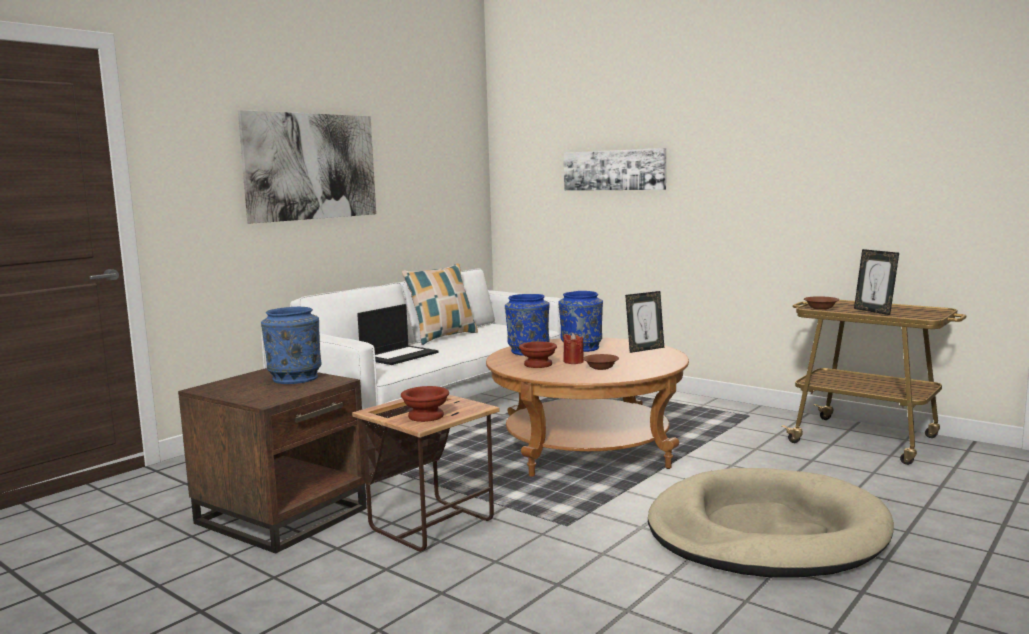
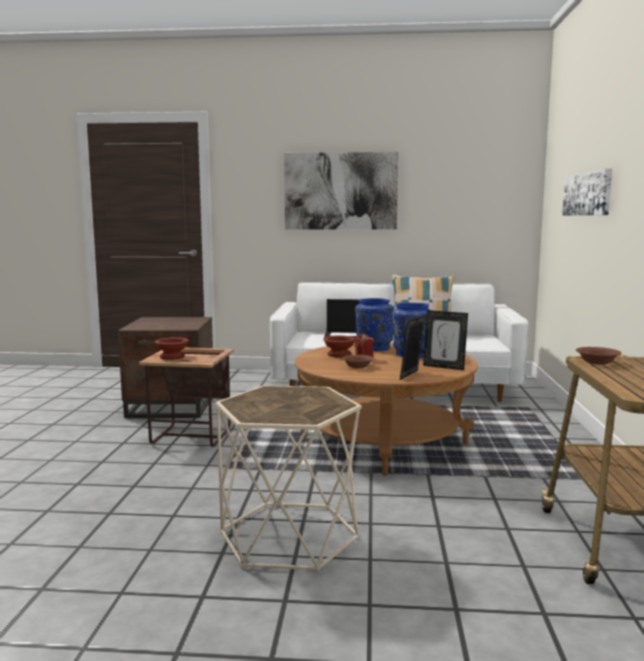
camera: 55 degrees right, 0 degrees up
(294, 378) = (185, 323): blue vase -> none
(765, 532) = (289, 536): beige dog bed -> beige side table
(874, 311) = (622, 376): picture frame -> picture frame (412, 375)

